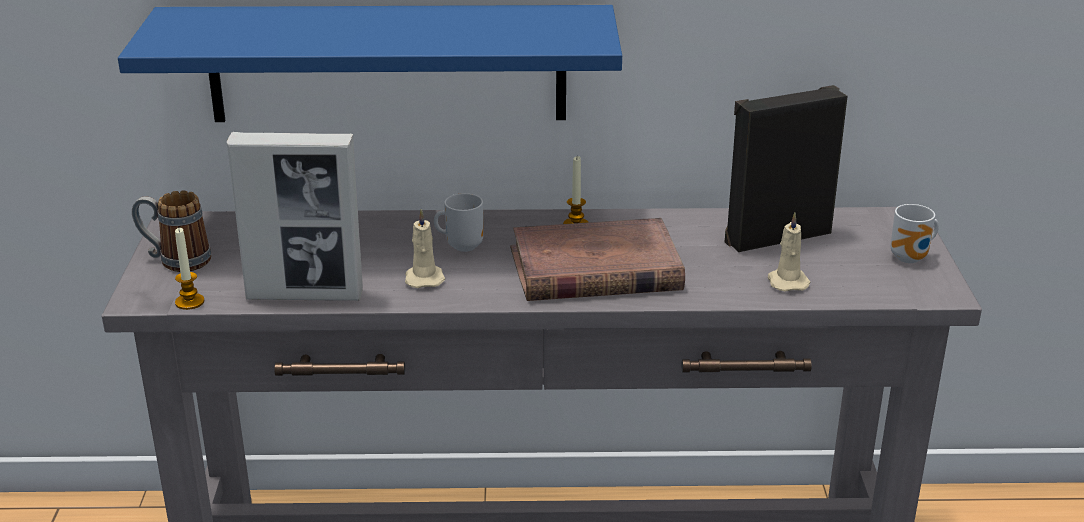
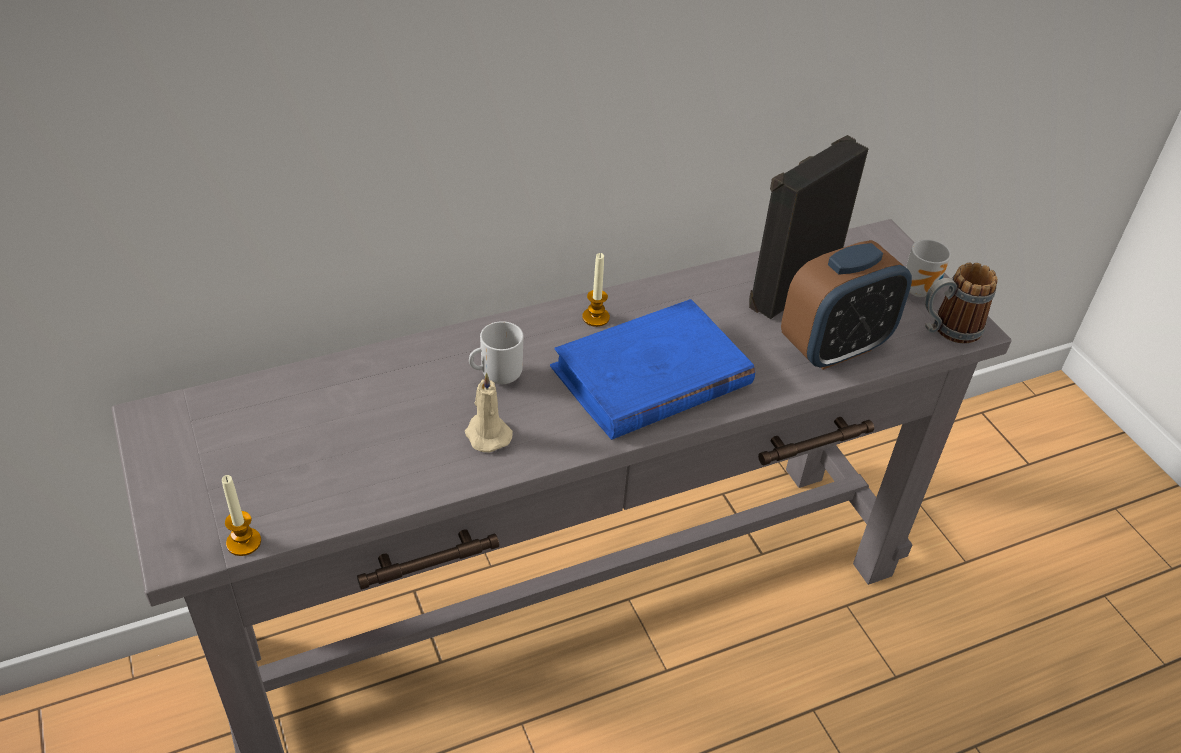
camera: 25 degrees left, 15 degrees up
(175, 260) = (186, 480): mug -> mug (947, 330)
(305, 295) = (372, 494): picture frame -> none
(387, 63) = (373, 189): blue shelf -> none
(594, 269) = (651, 377): brown book -> blue book
(786, 281) = (834, 348): beige candle -> alarm clock

